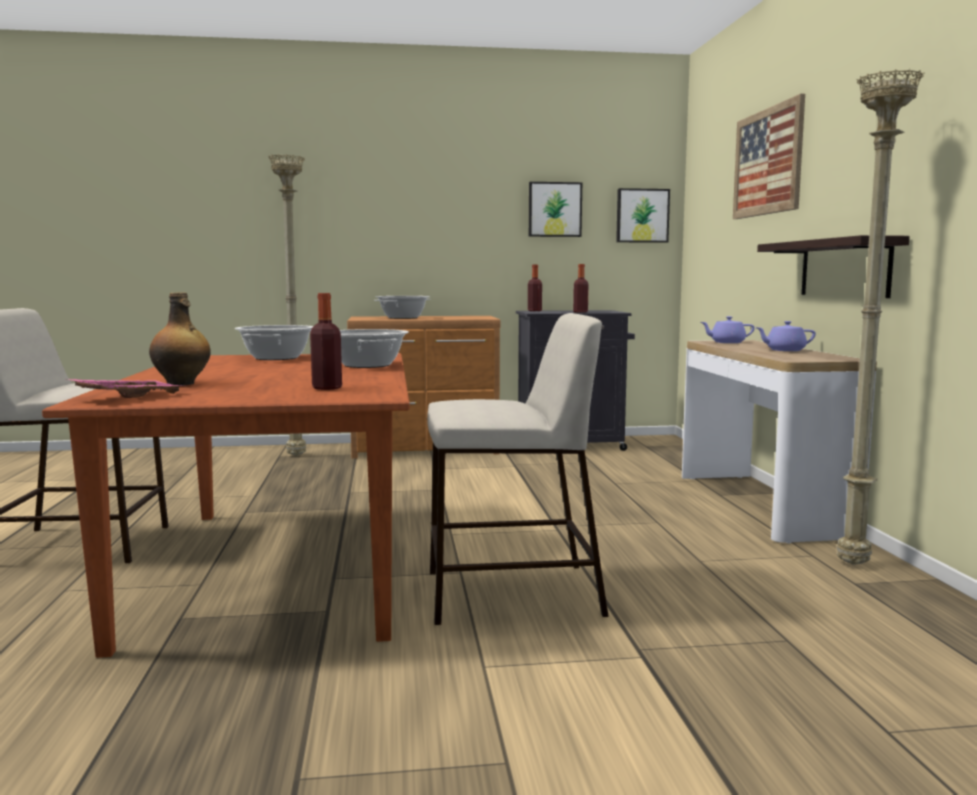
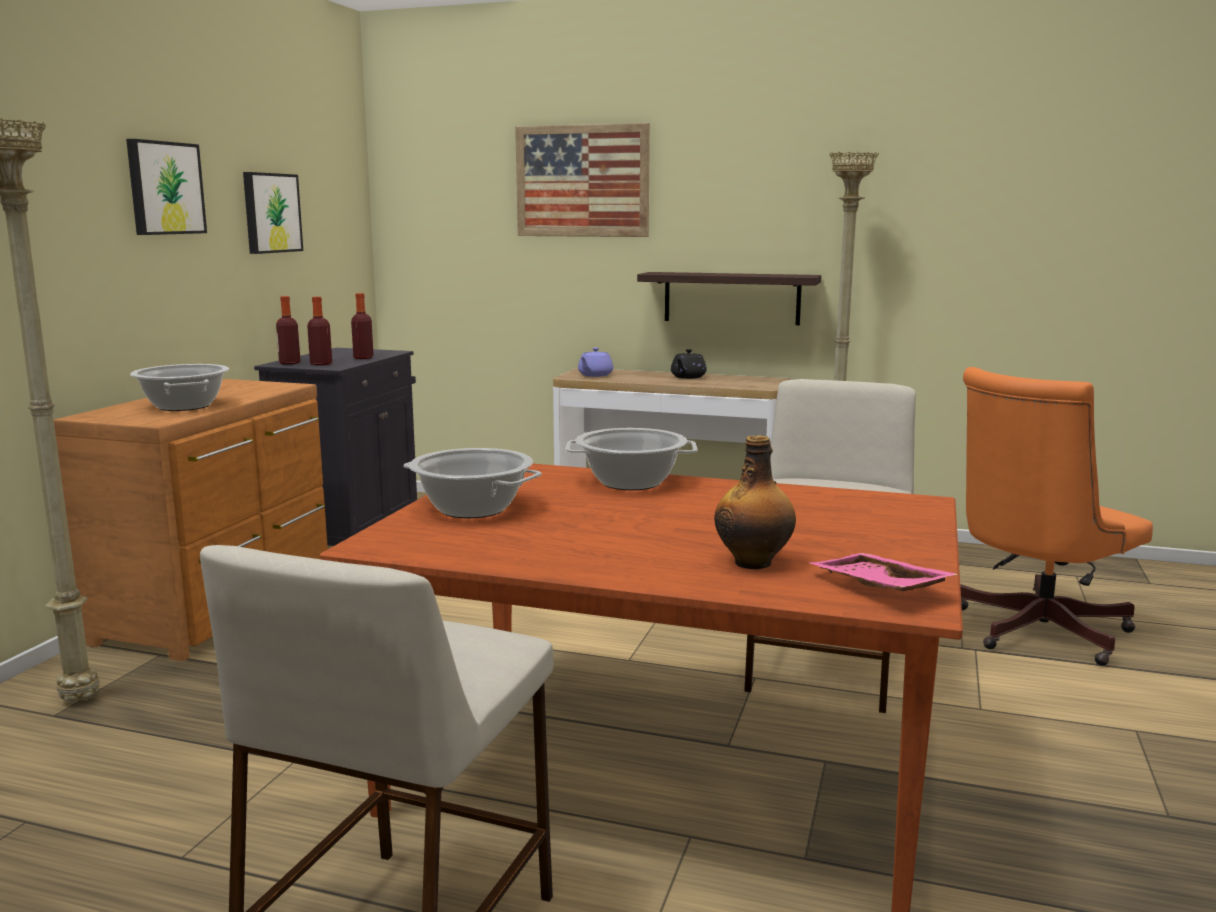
camera: 65 degrees left, 5 degrees up
(327, 388) = (842, 511): bottle -> bottle (321, 364)
(642, 216) = (343, 219): picture -> picture (164, 188)
(749, 689) = (1032, 632): none -> orange office chair
(784, 350) = (687, 377): purple teapot -> black teapot

